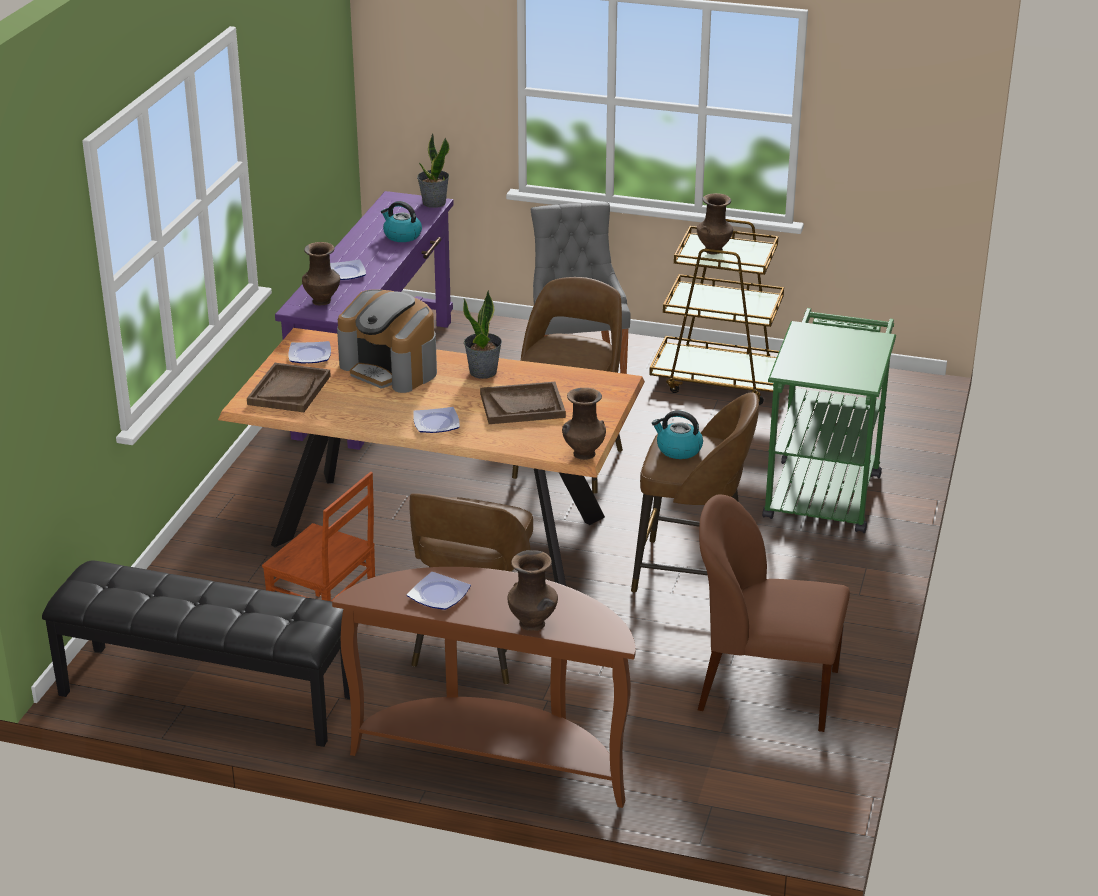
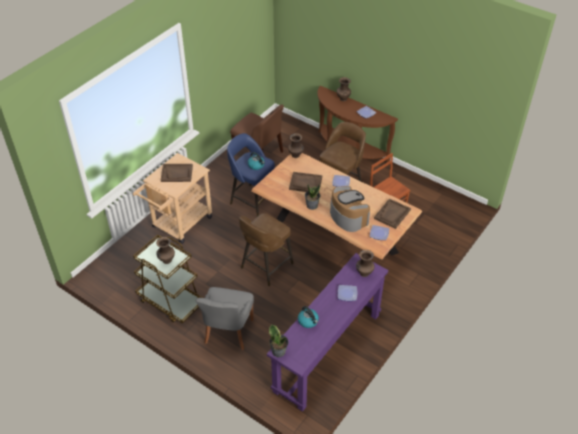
camera: 160 degrees left, 15 degrees up
(205, 695) = (430, 193): black bench -> none
(692, 573) = (252, 200): brown stool -> blue stool
(824, 489) = (179, 225): green cart -> beige cart
(833, 356) = (177, 173): none -> brown tray

